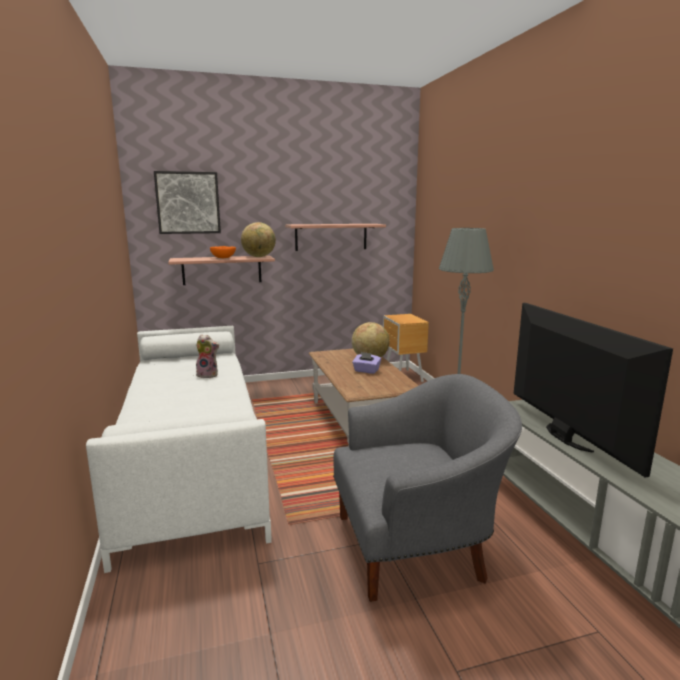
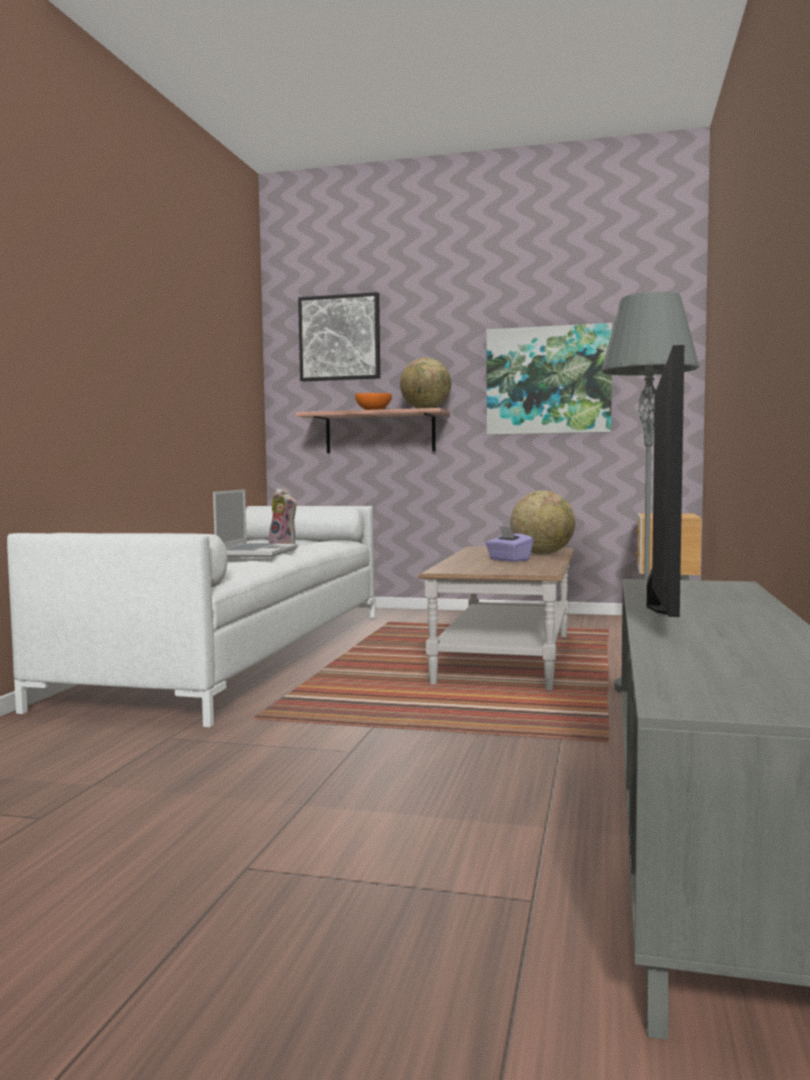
camera: 30 degrees right, 10 degrees down
(211, 390) = (256, 552): none -> laptop
(331, 237) = (548, 380): shelf -> picture
(415, 547) = (384, 766): grey armchair -> none

